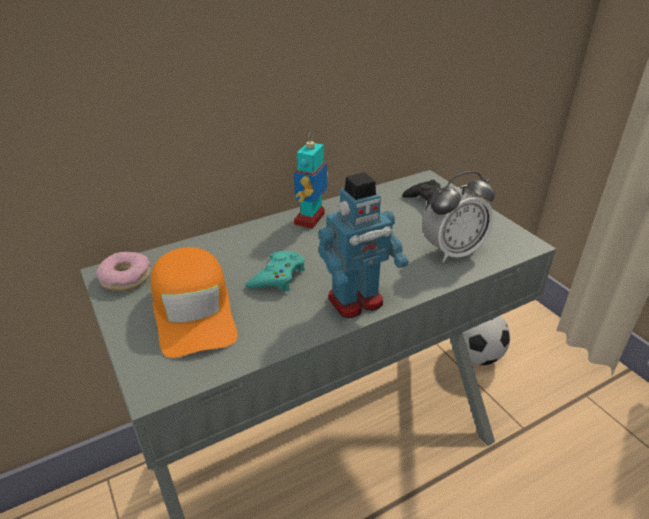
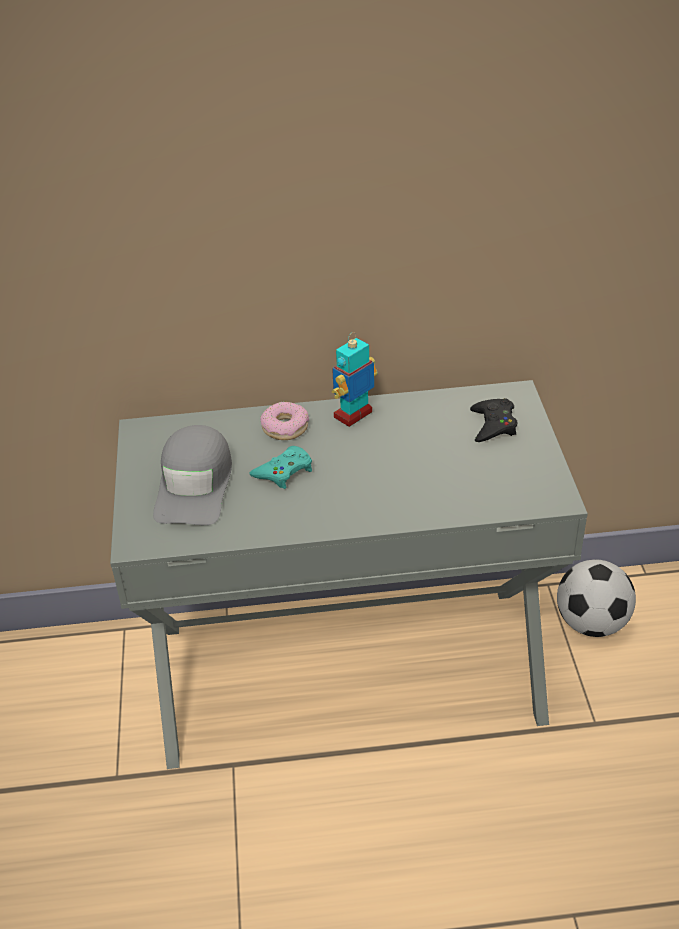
camera: 25 degrees right, 5 degrees up
(126, 278) = (153, 438): donut -> donut (285, 427)
(194, 310) = (195, 486): orange cap -> grey cap
(356, 301) = (339, 515): toy robot -> none
(452, 252) = (471, 489): alarm clock -> none

